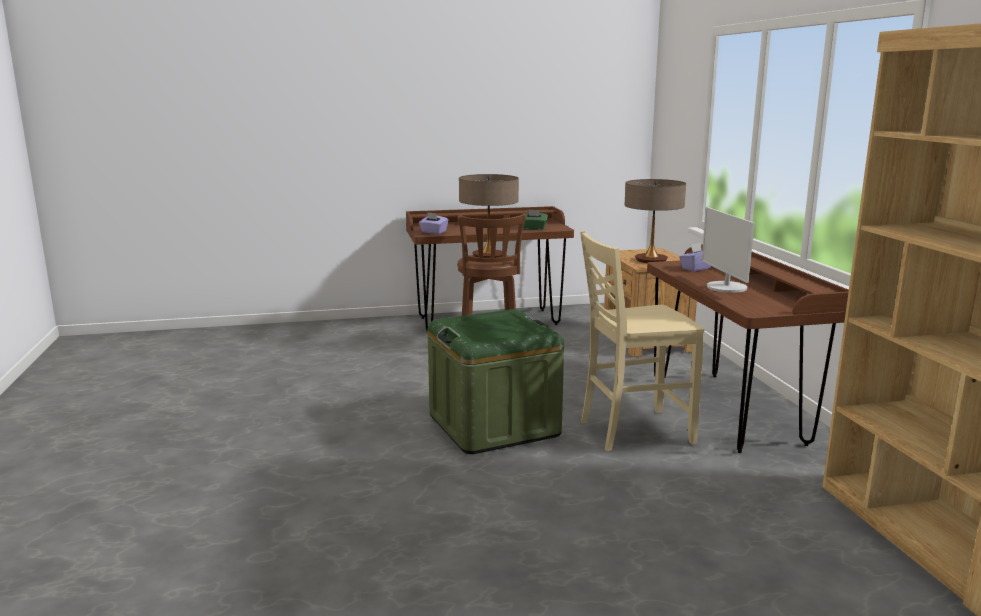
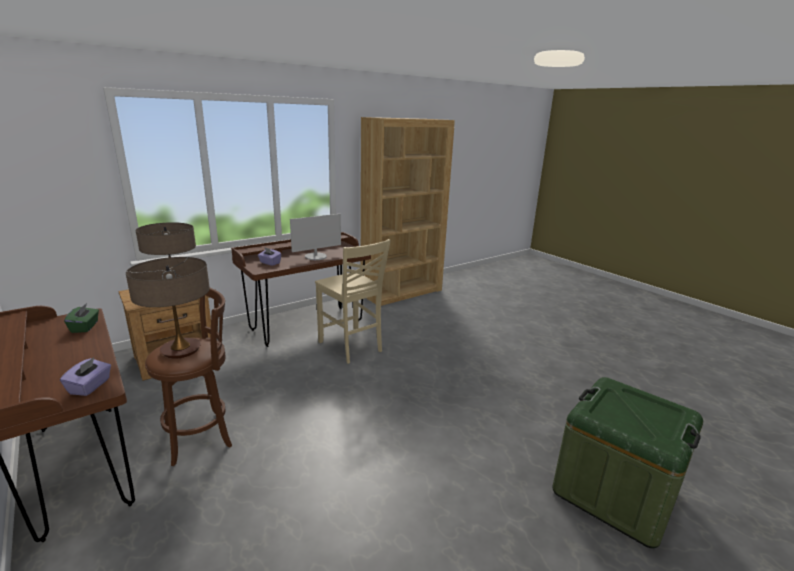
camera: 115 degrees left, 5 degrees up
(494, 425) = (373, 393): green storage box -> green storage box (614, 491)

